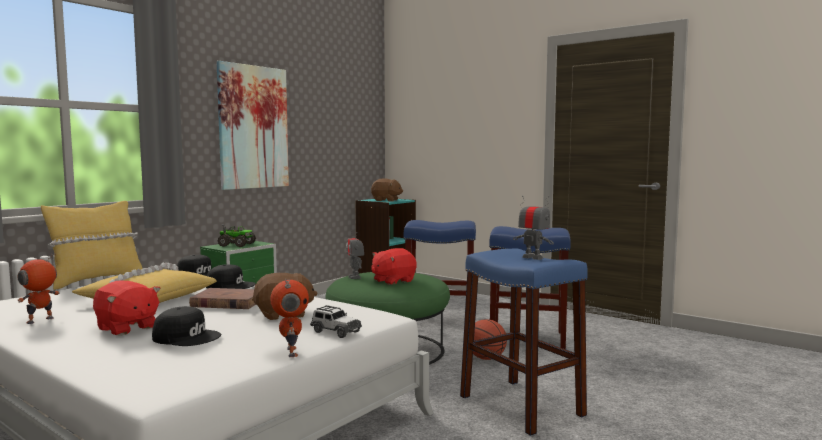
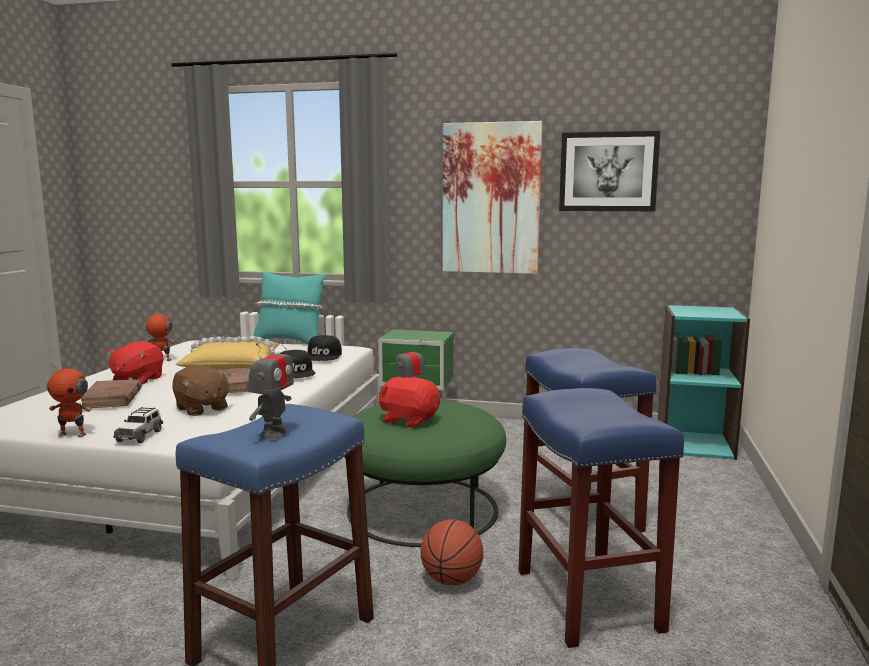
camera: 65 degrees right, 5 degrees up
(96, 281) = (290, 341): yellow pillow -> turquoise pillow
(187, 337) = (112, 398): black cap -> brown book
(236, 245) = (414, 334): toy truck -> none
(290, 352) = (73, 434): toy robot -> toy robot turned 45 degrees clockwise
(320, 111) = (608, 172): none -> picture
(386, 200) = (696, 312): brown plush toy -> none

